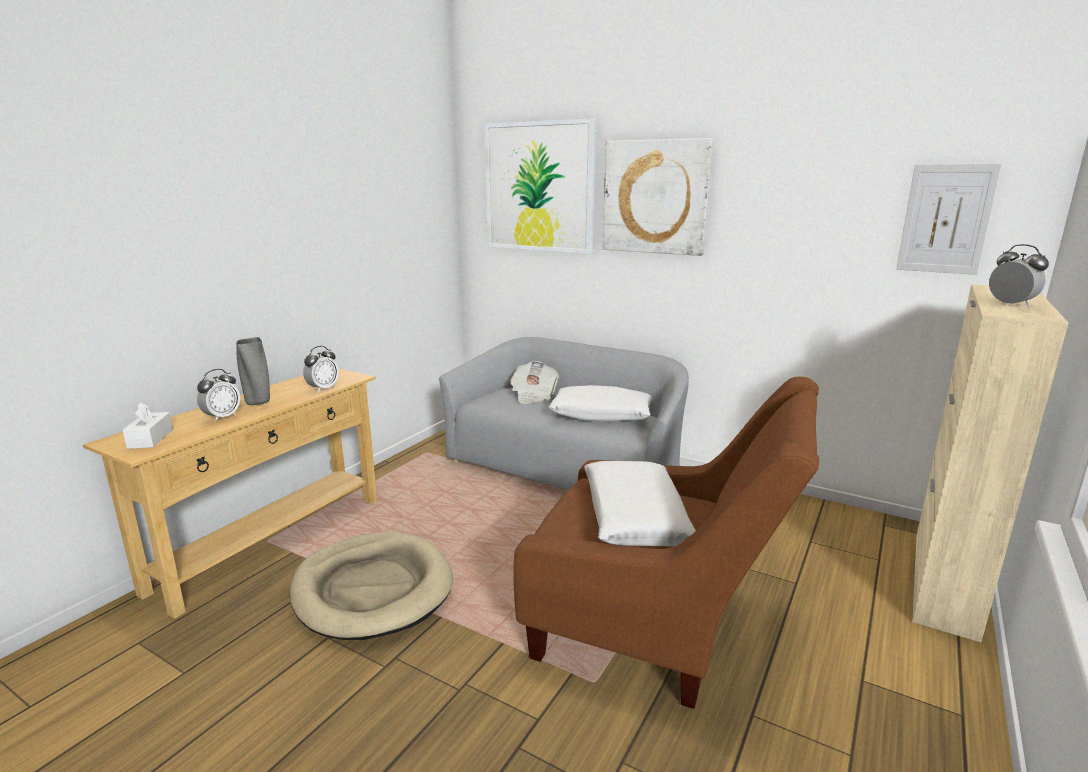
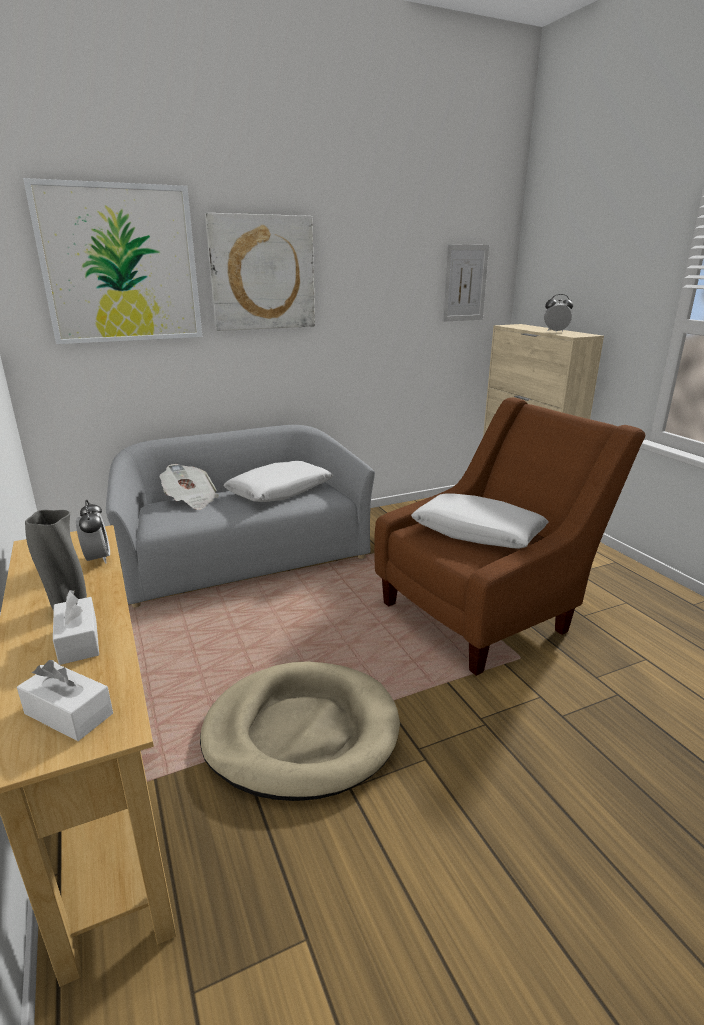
camera: 55 degrees left, 5 degrees up
(222, 417) = (78, 641): alarm clock -> white tissue box

